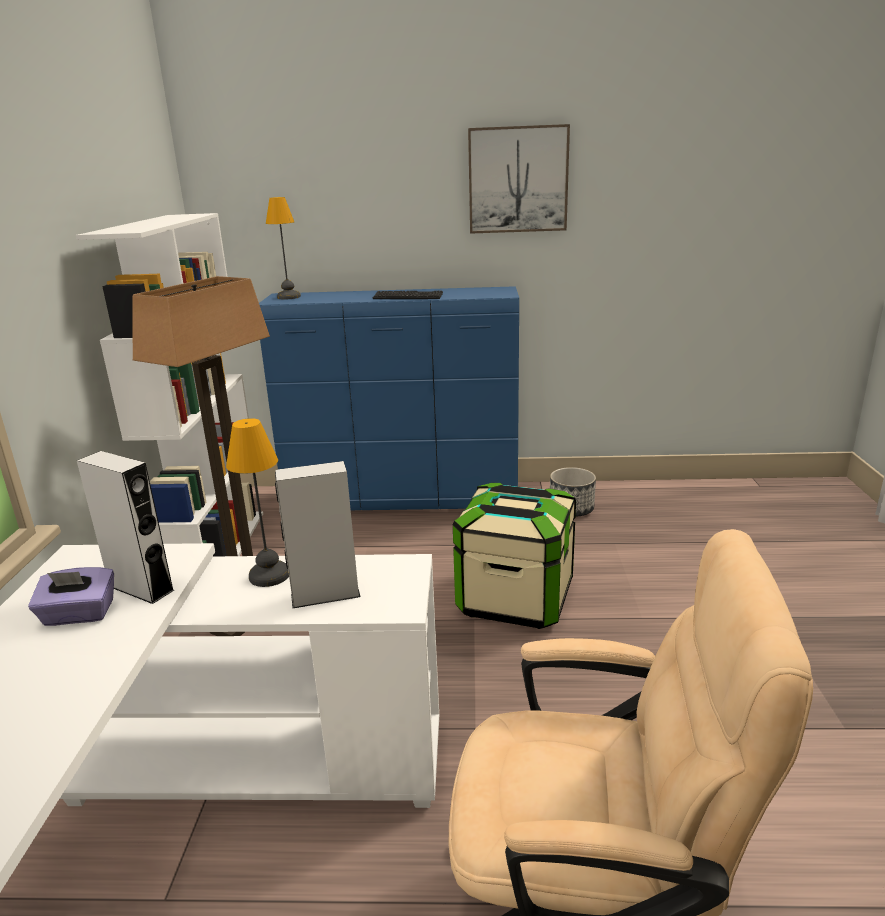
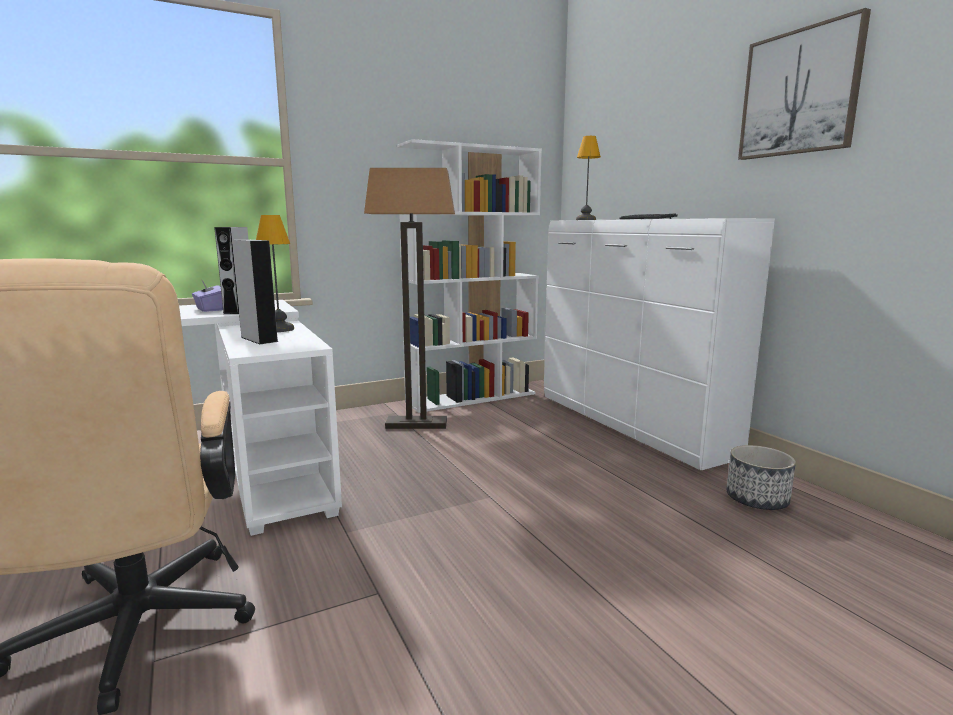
camera: 60 degrees right, 10 degrees down
(403, 500) = (629, 426): blue dresser -> white dresser
(515, 598) = (544, 508): storage box -> none

